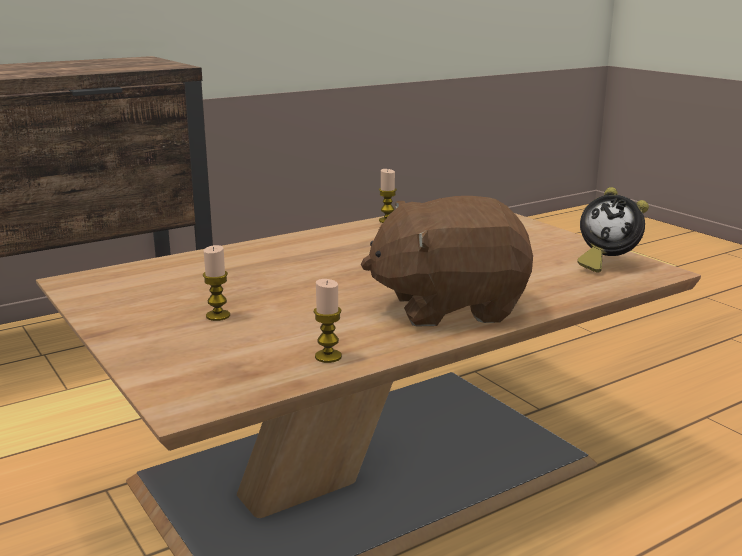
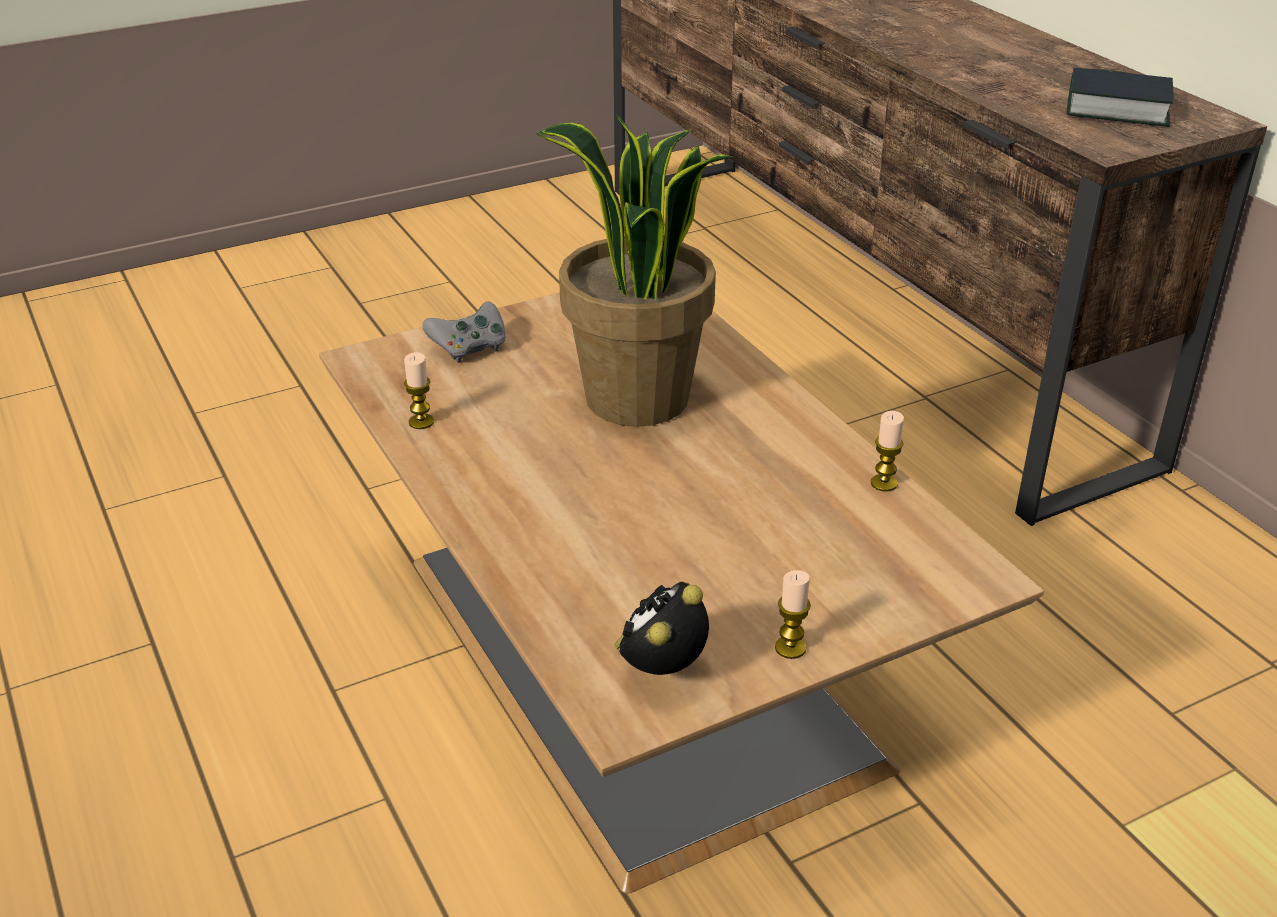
camera: 95 degrees right, 15 degrees up
(110, 63) = (1117, 109): none -> book
(179, 347) = (469, 349): none -> grey game controller
(218, 316) = (536, 363): candle -> candle (790, 648)
(286, 279) = (636, 400): none -> potted plant
(448, 307) = (524, 503): brown plush toy -> none

